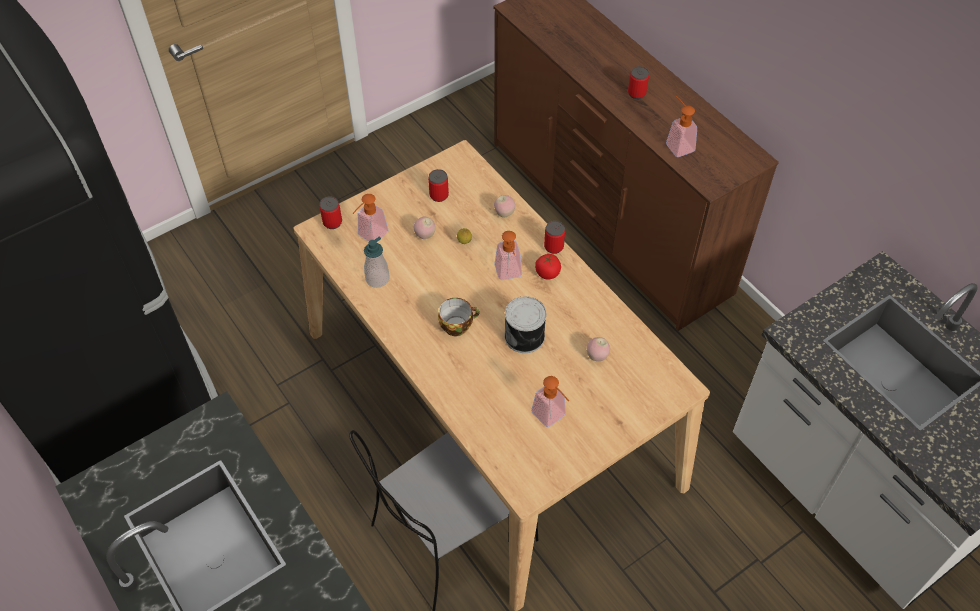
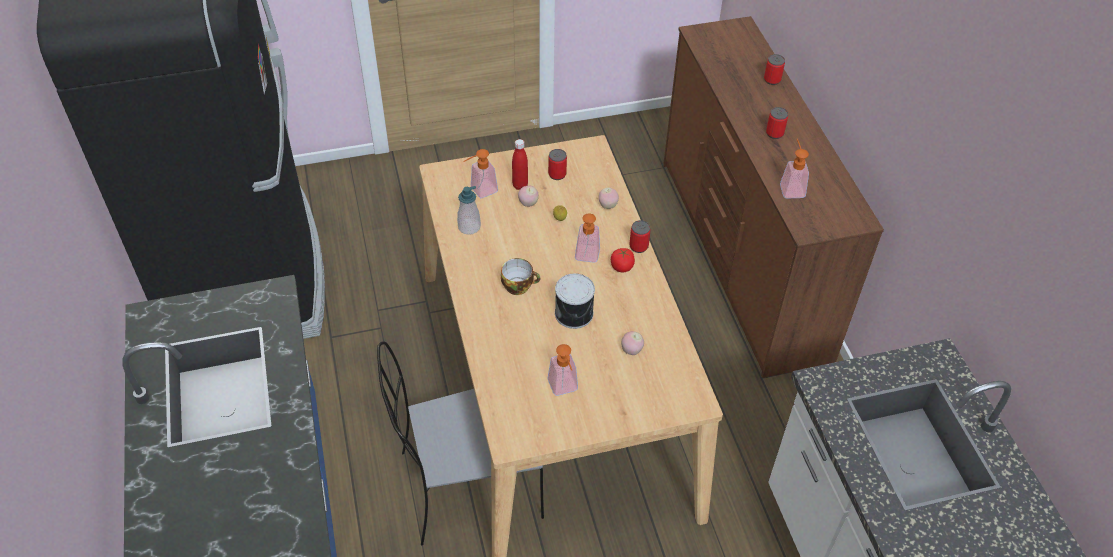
camera: 20 degrees right, 5 degrees down
(332, 222) = (454, 170): can -> can (772, 80)
(407, 218) = (520, 185): none -> red bottle

